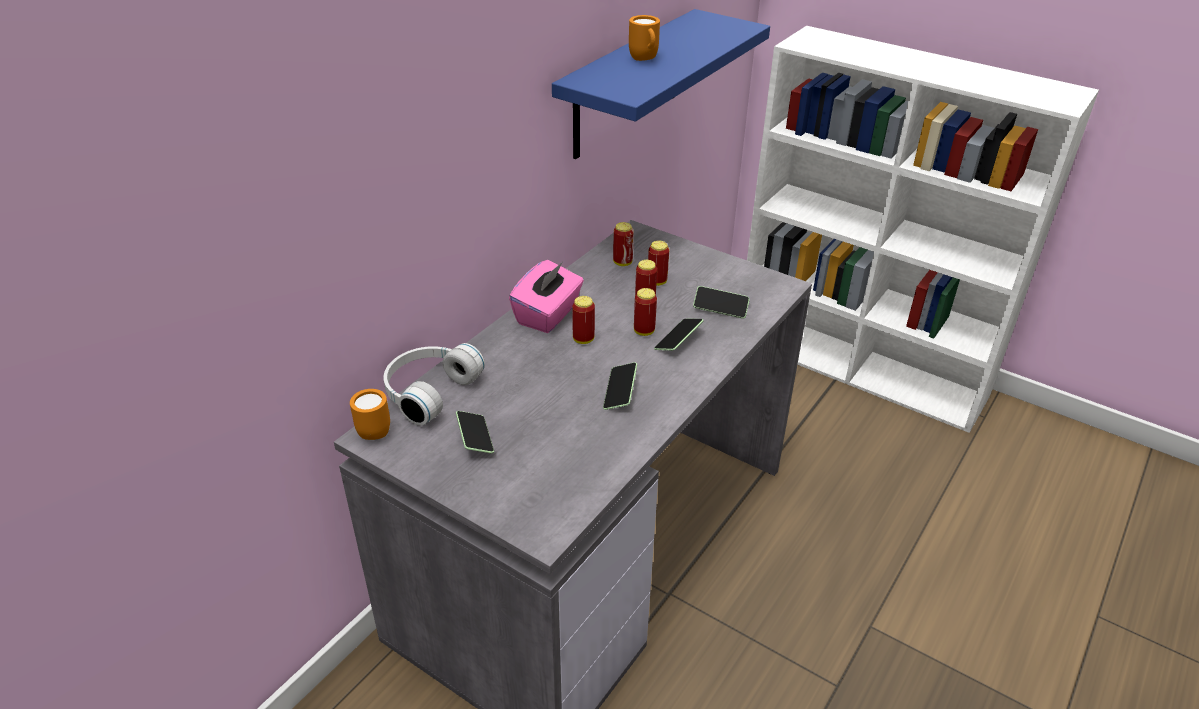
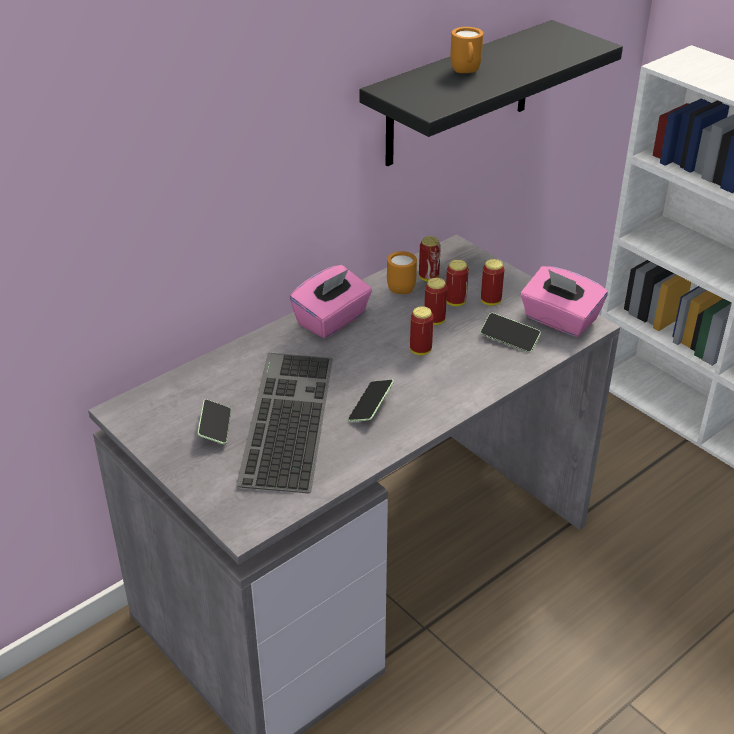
camera: 15 degrees right, 0 degrees up
(375, 430) = (128, 405): orange mug -> orange mug (401, 288)
(428, 391) = (189, 377): white headphones -> none
(540, 416) = (284, 417): none -> keyboard
(583, 339) = (356, 349): can -> can (490, 301)
(628, 84) = (459, 94): blue shelf -> black shelf
(678, 341) = (451, 365): phone -> none
(757, 285) = (559, 320): none -> pink tissue box

